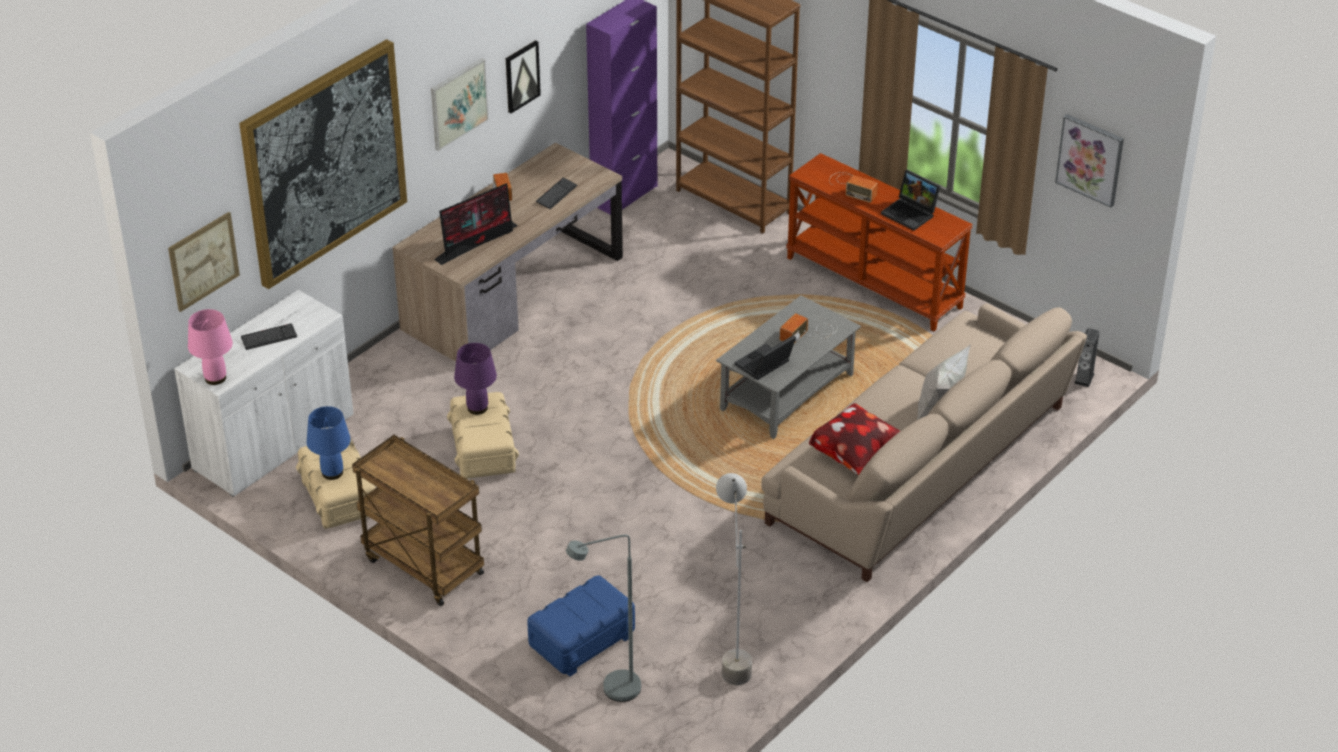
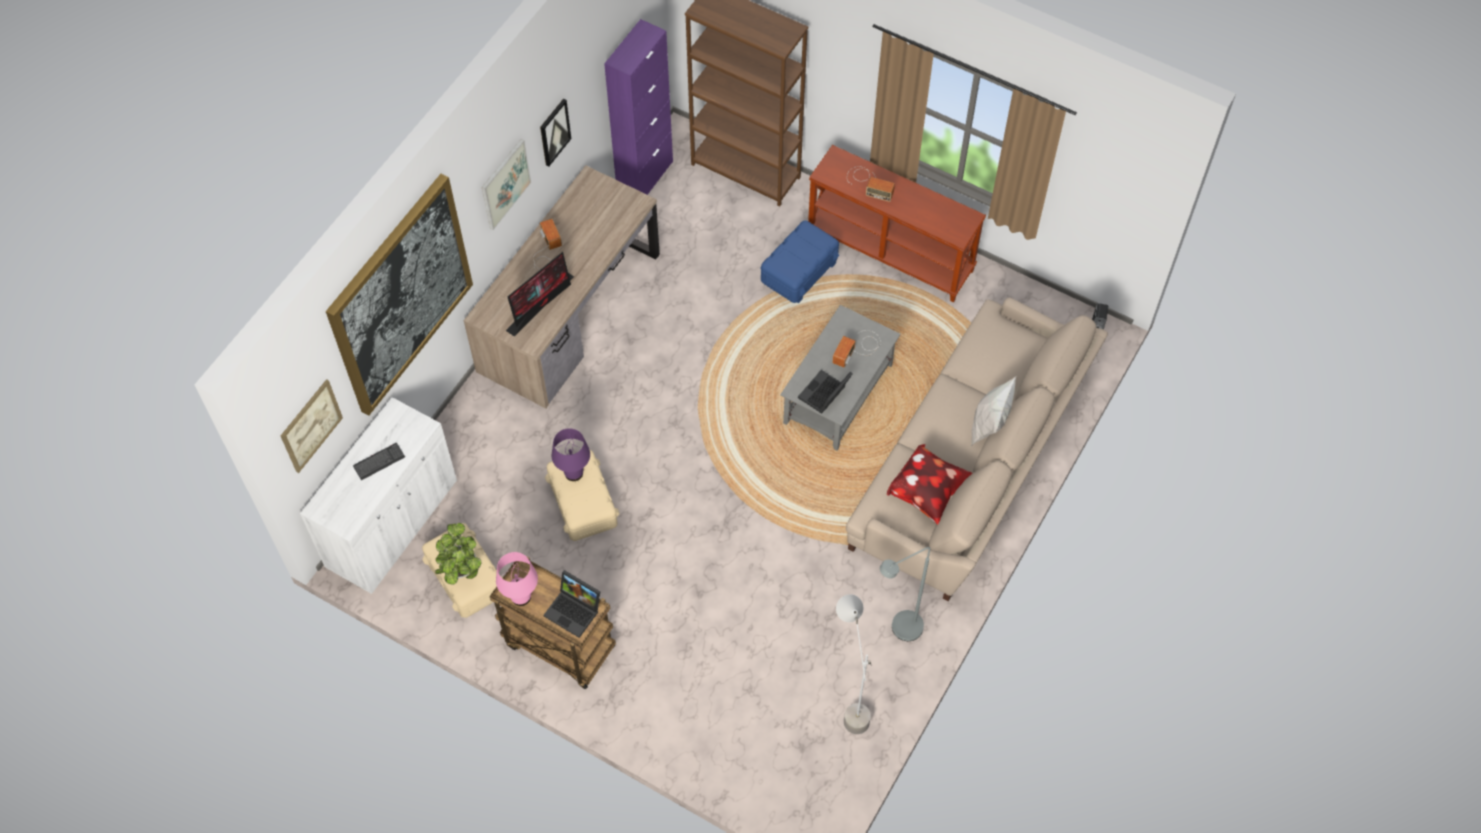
camera: 10 degrees left, 20 degrees up
(215, 378) = (341, 520): pink table lamp -> pink table lamp (520, 597)
(332, 472) = (460, 570): blue table lamp -> potted plant
(556, 194) = (601, 232): keyboard -> none
(581, 640) = (716, 706): blue storage box -> blue storage box (799, 271)
(611, 690) = (753, 758): grey floor lamp -> grey floor lamp (899, 631)
(911, 213) = (928, 209): laptop -> laptop (575, 610)
(1090, 159) = (1103, 176): picture -> none

